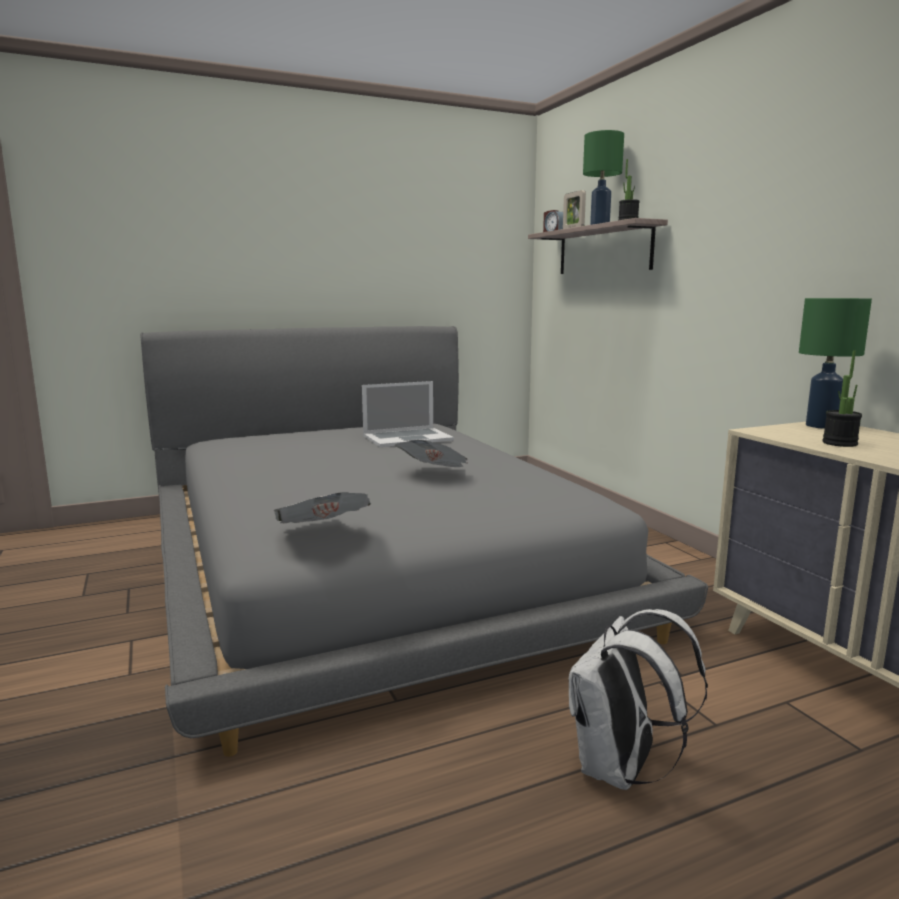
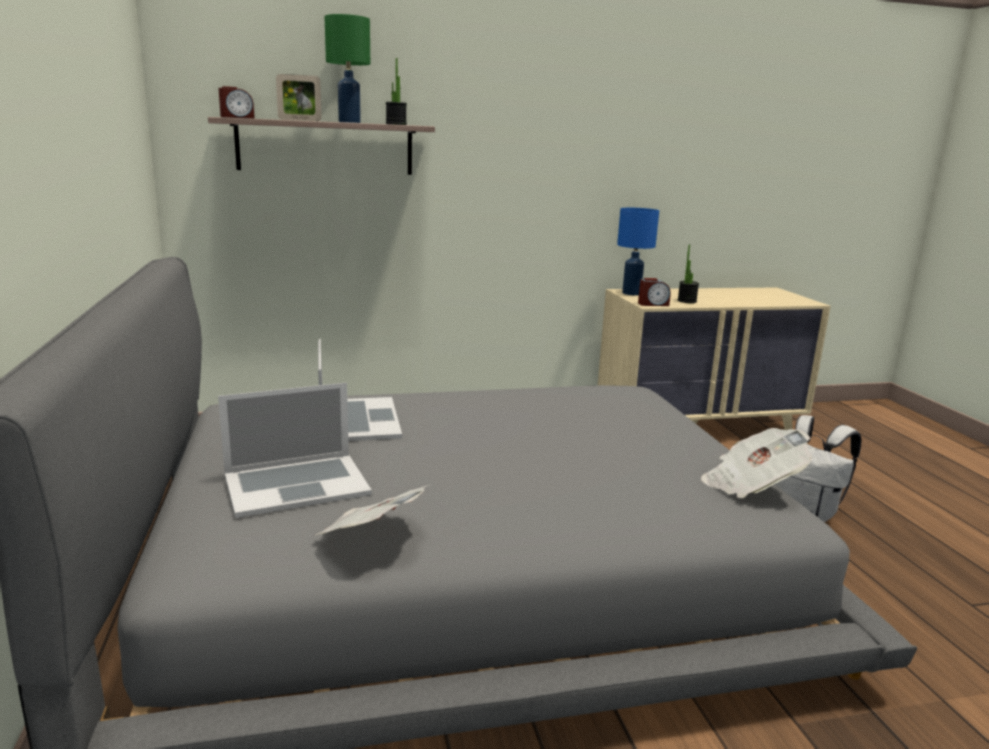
camera: 80 degrees left, 5 degrees up
(299, 438) = (296, 484): none -> laptop
(434, 474) = (550, 425): newspaper -> newspaper (372, 537)
(768, 432) = (653, 304): none -> alarm clock
(820, 426) = (631, 293): green table lamp -> blue table lamp

